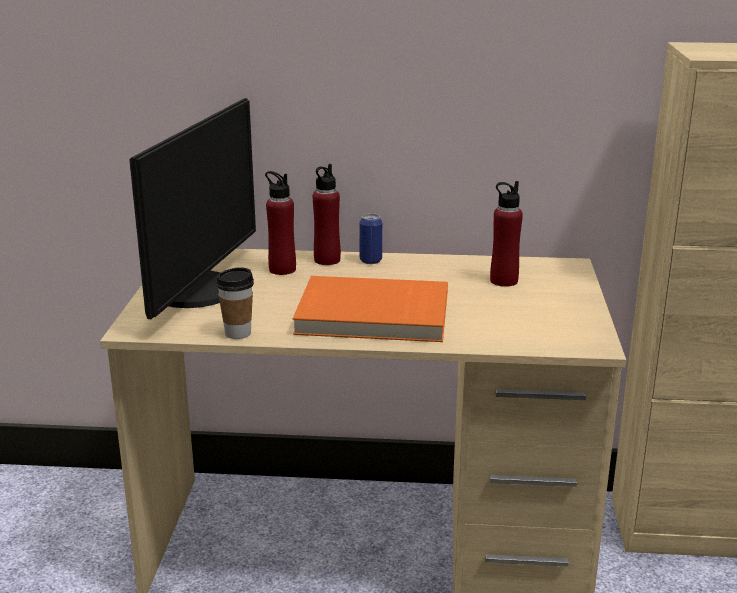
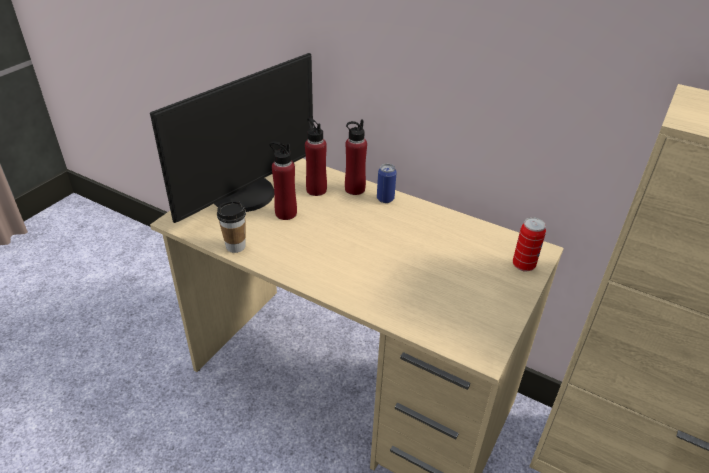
camera: 25 degrees right, 15 degrees up
(373, 316) = (339, 259): orange book -> none
(503, 281) = (468, 252): red bottle -> red bottle (286, 213)
(566, 278) = (523, 265): none -> can

